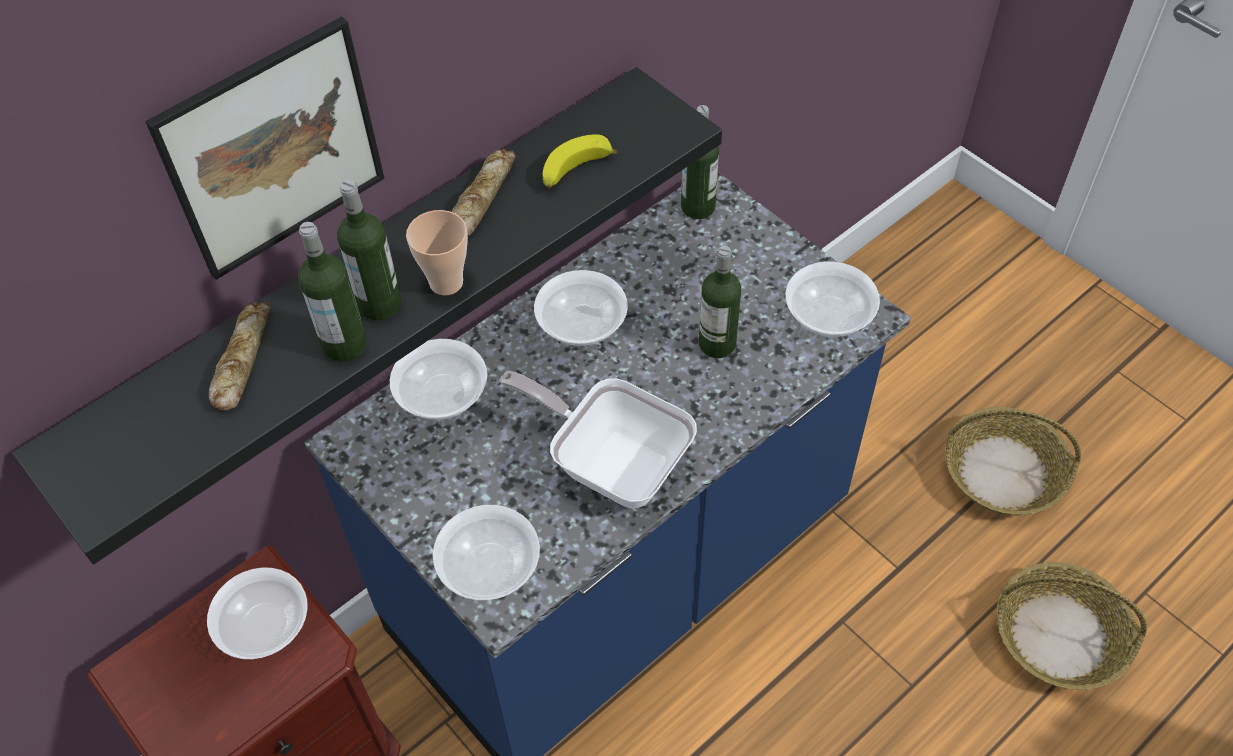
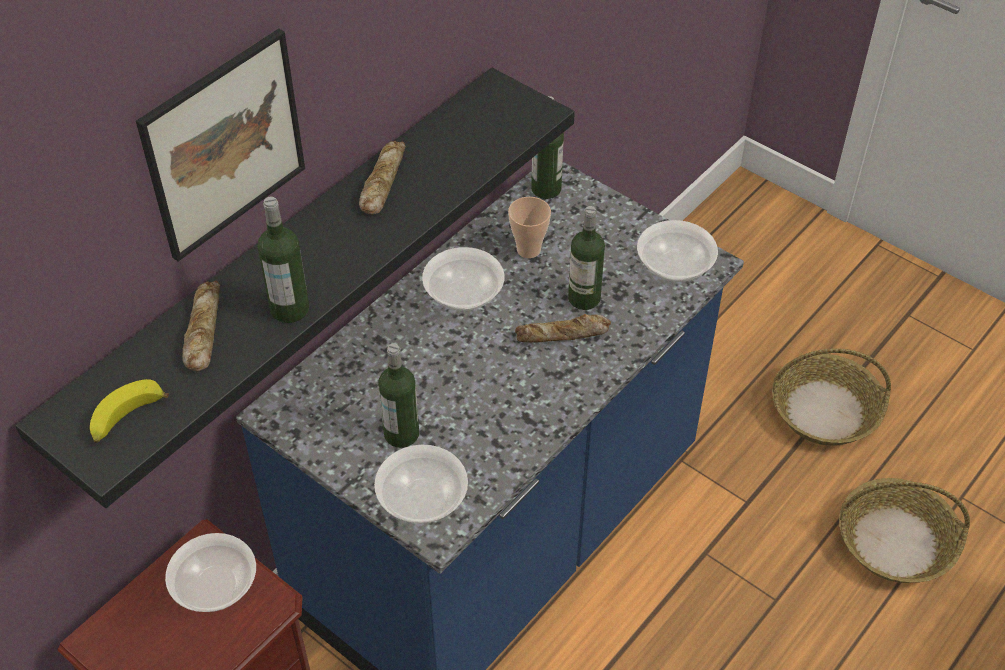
camera: 10 degrees left, 5 degrees down
(379, 303) = (313, 274): bottle -> bottle (401, 434)
(442, 395) = (352, 364): bowl -> none
(446, 282) = (367, 252): cup -> cup (528, 250)
(575, 171) = (457, 154): banana -> banana (127, 419)
(611, 461) = (511, 402): frying pan -> none
(685, 385) = (563, 334): none -> bread

